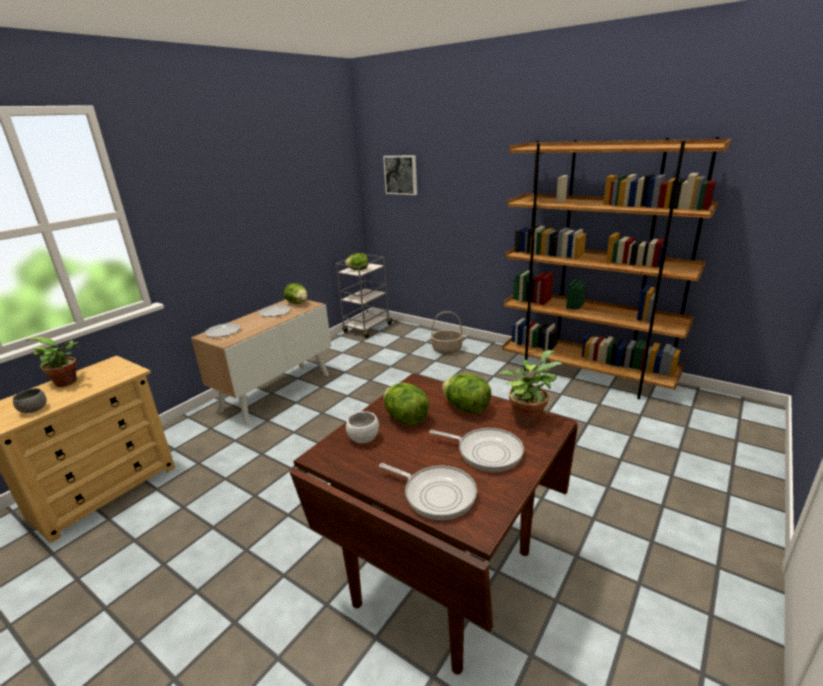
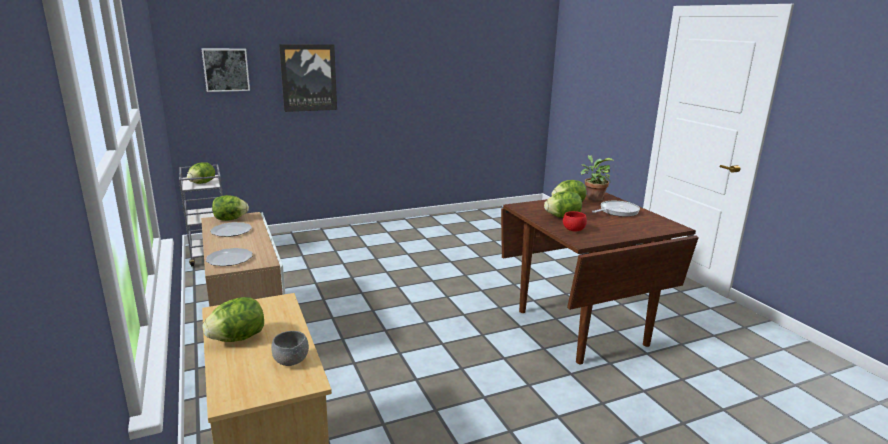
camera: 60 degrees left, 5 degrees down
(69, 382) = (238, 338): potted plant -> lettuce
(363, 438) = (573, 230): white bowl -> red bowl
(436, 494) = (645, 227): frying pan -> none
(447, 349) = (327, 241): basket -> none
(465, 185) = (308, 78): none -> picture
(585, 374) = (443, 220): brown bookcase -> none

